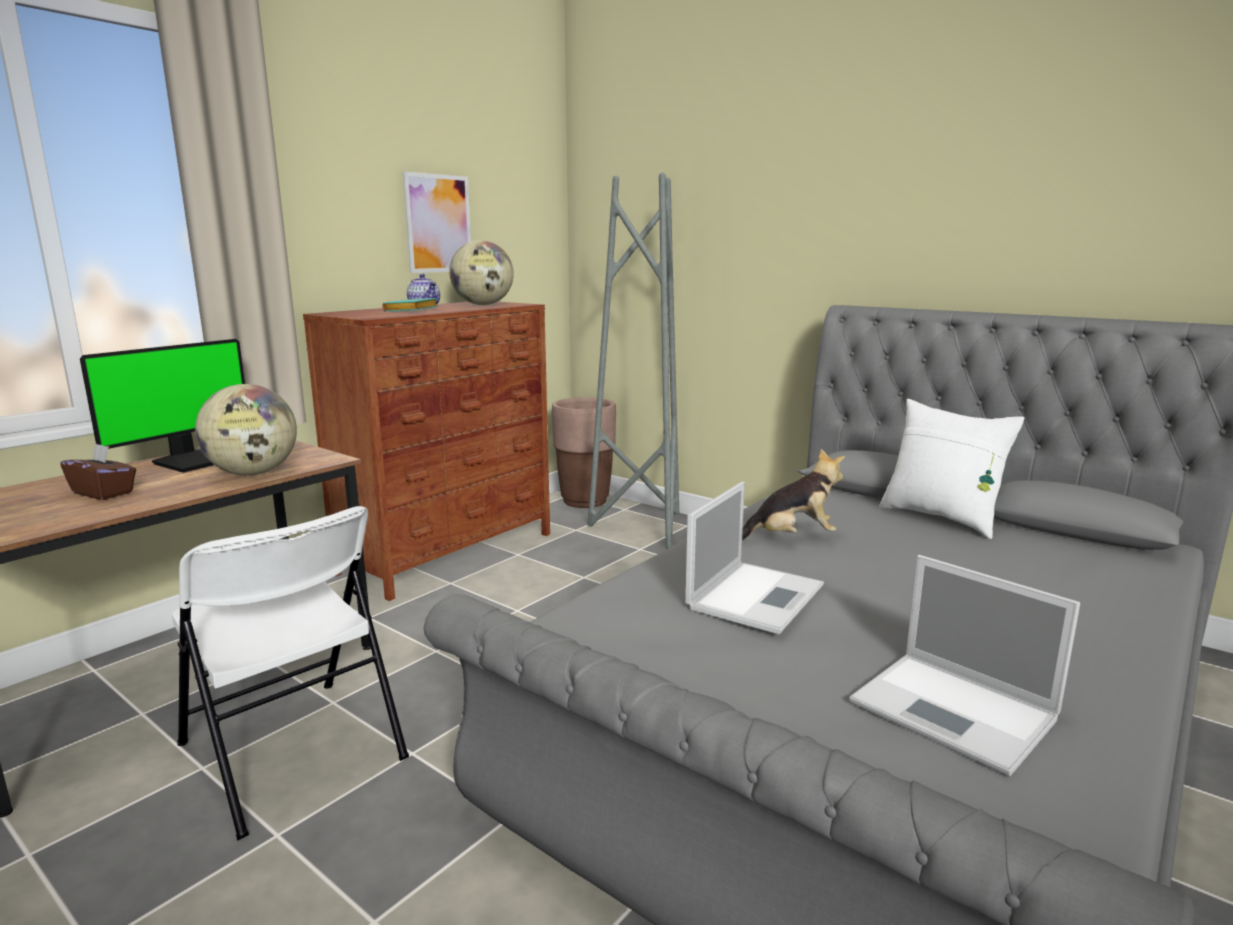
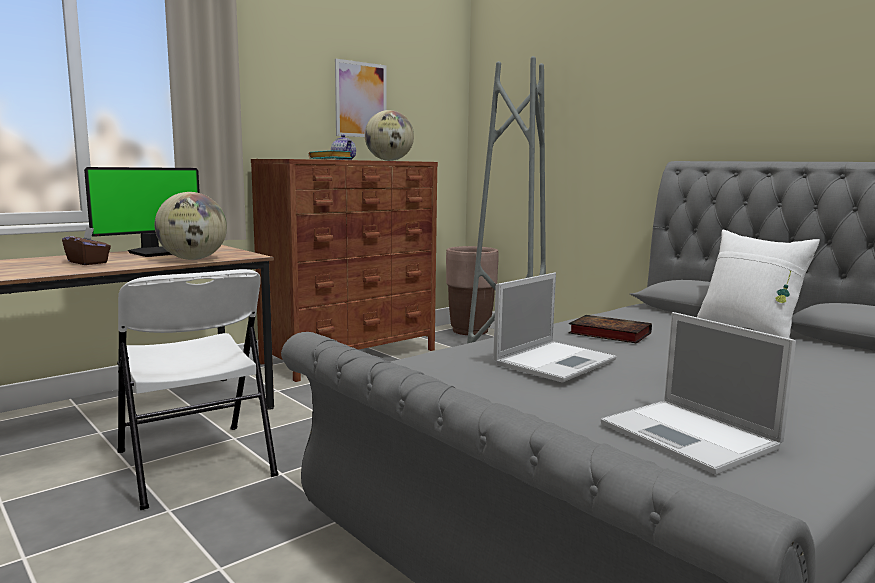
camera: 10 degrees right, 5 degrees down
(792, 537) = (607, 333): plush toy -> book

